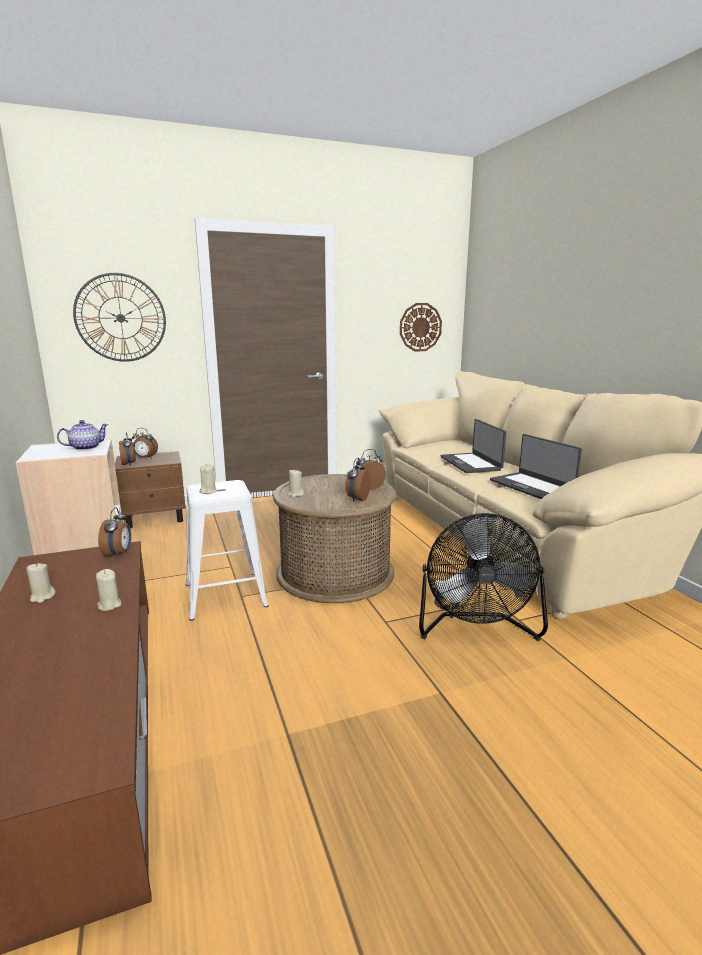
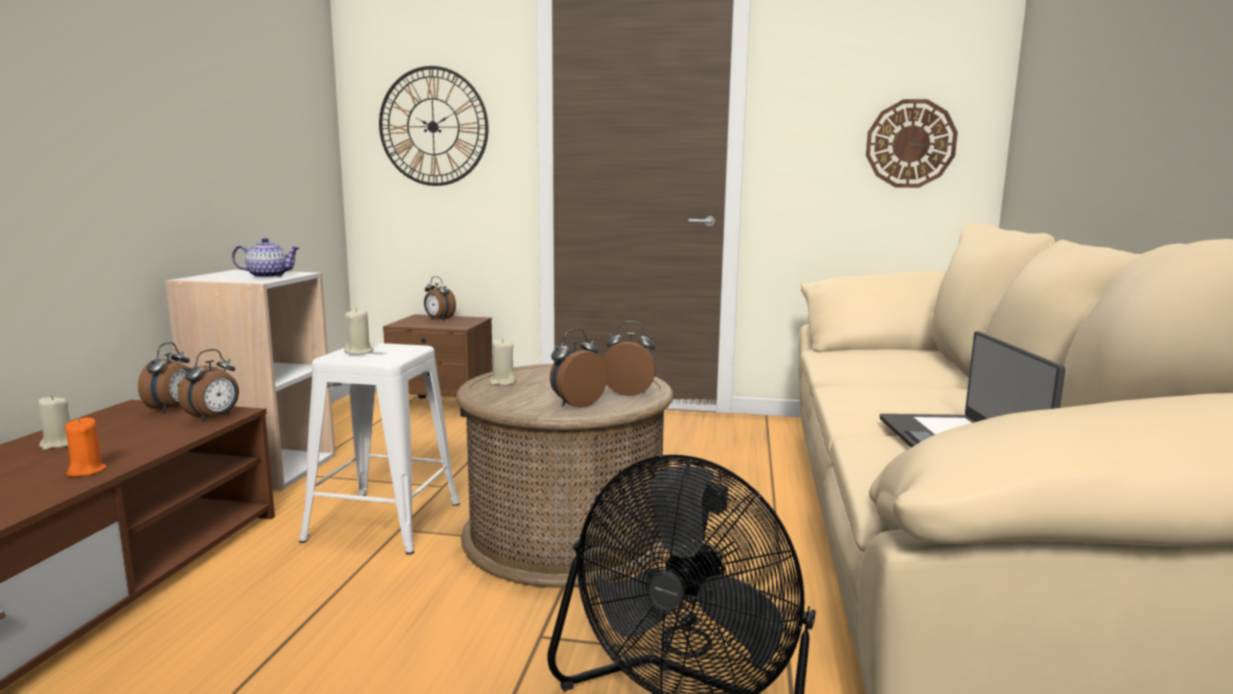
camera: 30 degrees right, 5 degrees down
(109, 605) = (86, 471): beige candle -> orange candle
(129, 464) = (409, 323): alarm clock -> alarm clock (172, 409)
(471, 463) = (892, 388): laptop -> none

